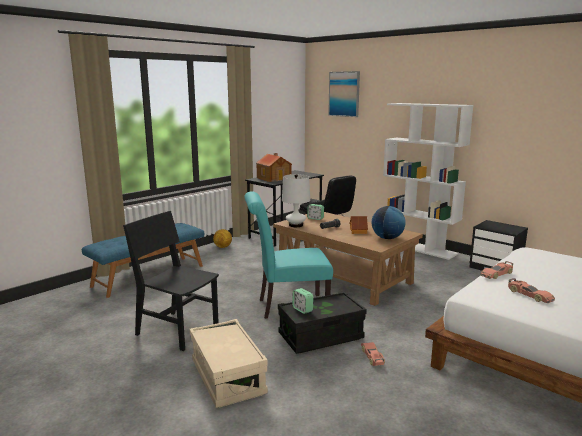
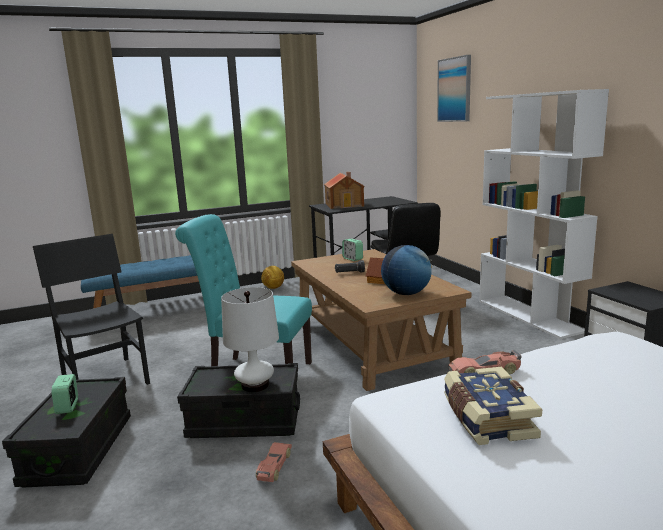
camera: 25 degrees right, 0 degrees up
(227, 377) = (78, 450): beige storage box -> black storage box
(295, 225) = (314, 265): white table lamp -> white table lamp (255, 385)
(302, 309) = (214, 379): alarm clock -> alarm clock (68, 407)
(529, 295) = (486, 419): toy car -> book

